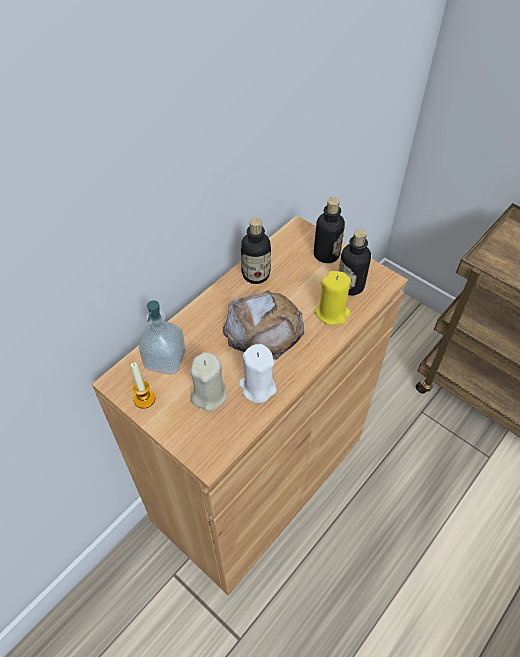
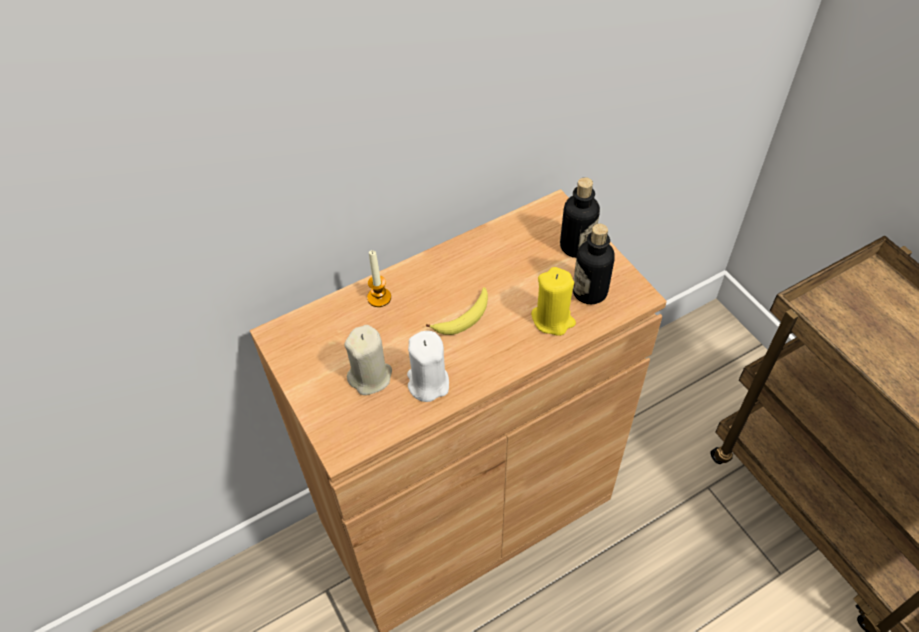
camera: 20 degrees right, 0 degrees up
(144, 399) = (298, 362): candle -> candle (379, 297)
(165, 359) = (338, 324): soap dispenser -> none
(256, 274) = (480, 251): bottle -> none
(264, 329) = (464, 317): bread -> banana

